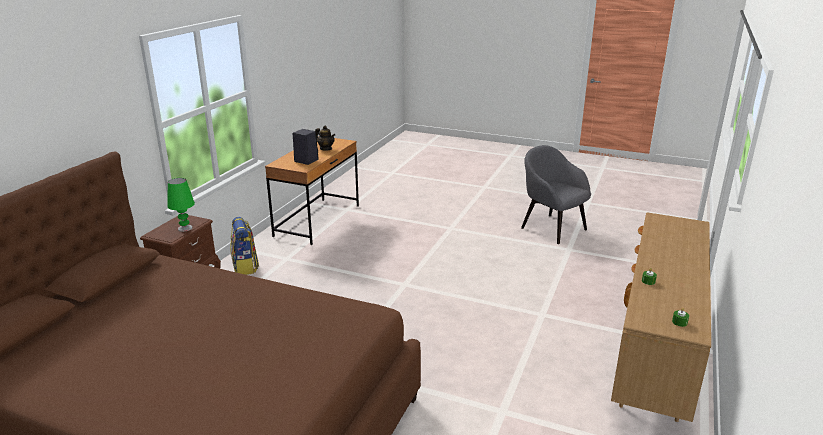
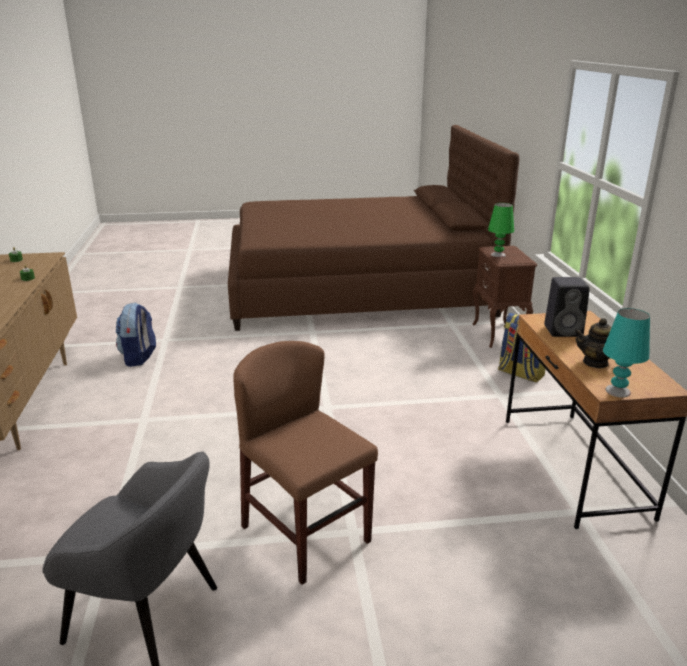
camera: 150 degrees right, 0 degrees up
(342, 141) = (618, 391): none -> turquoise table lamp
(472, 232) = (306, 534): none -> brown chair
(537, 389) = (139, 358): none -> backpack

